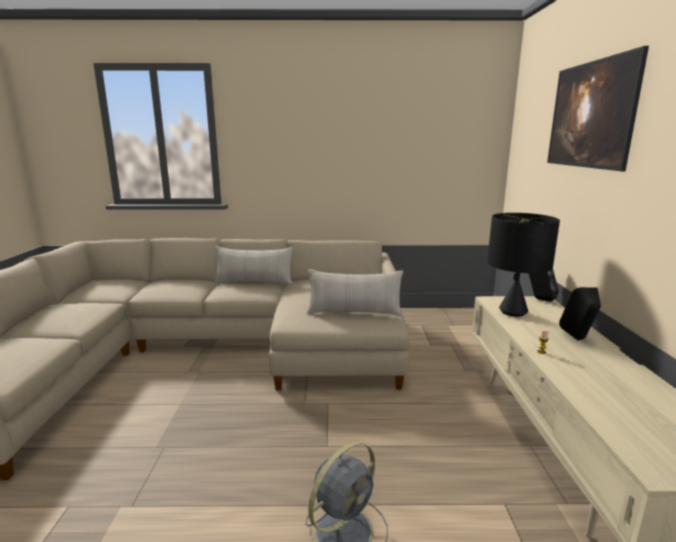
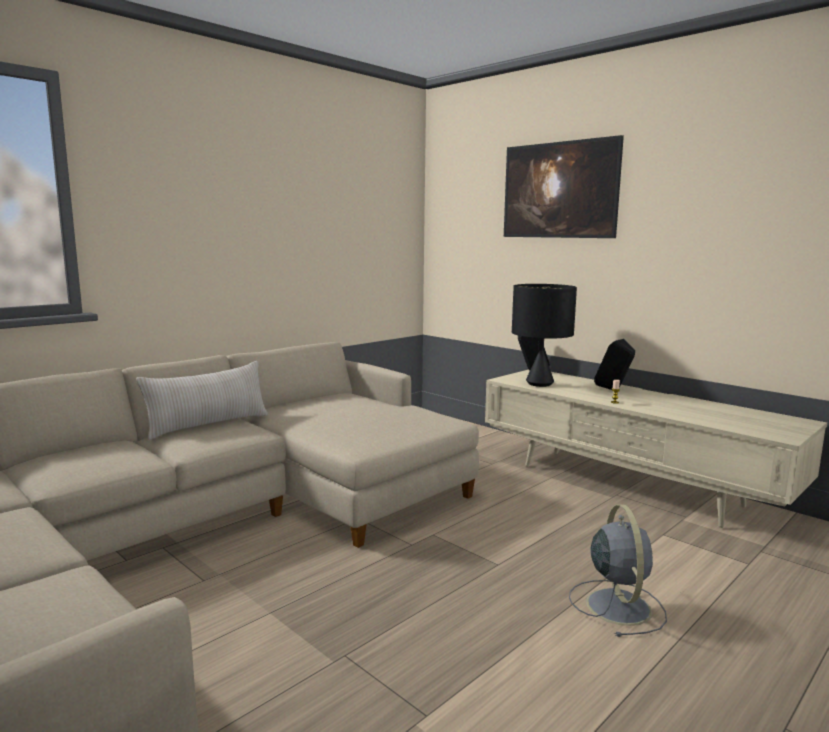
camera: 45 degrees left, 5 degrees down
(354, 312) = (402, 421): beige pillow -> none

